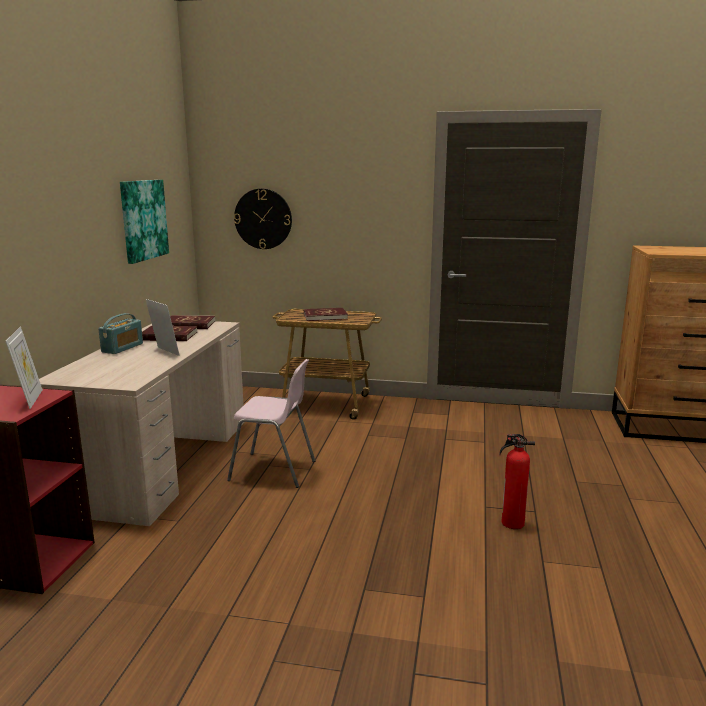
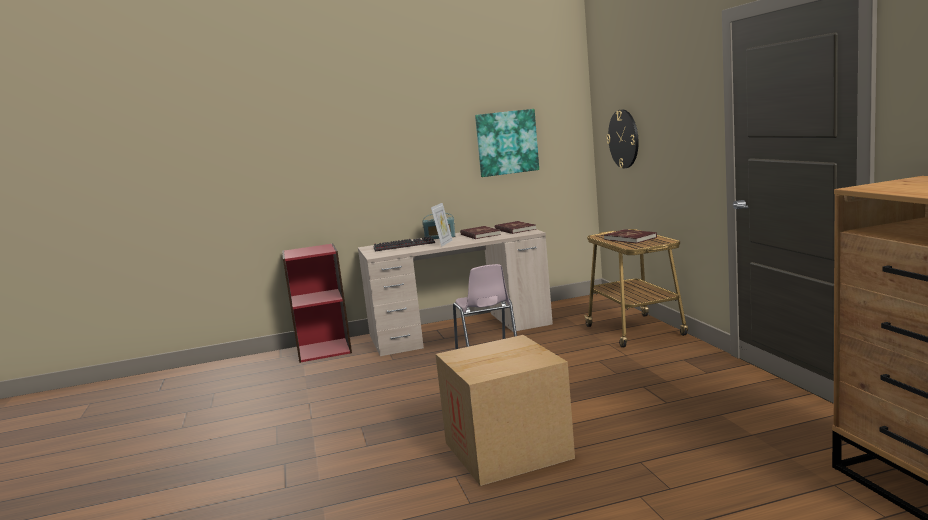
camera: 65 degrees right, 5 degrees down
(30, 399) = (315, 251): picture frame -> none
(114, 365) = (405, 245): none -> keyboard
(511, 523) = (507, 450): fire extinguisher -> cardboard box

